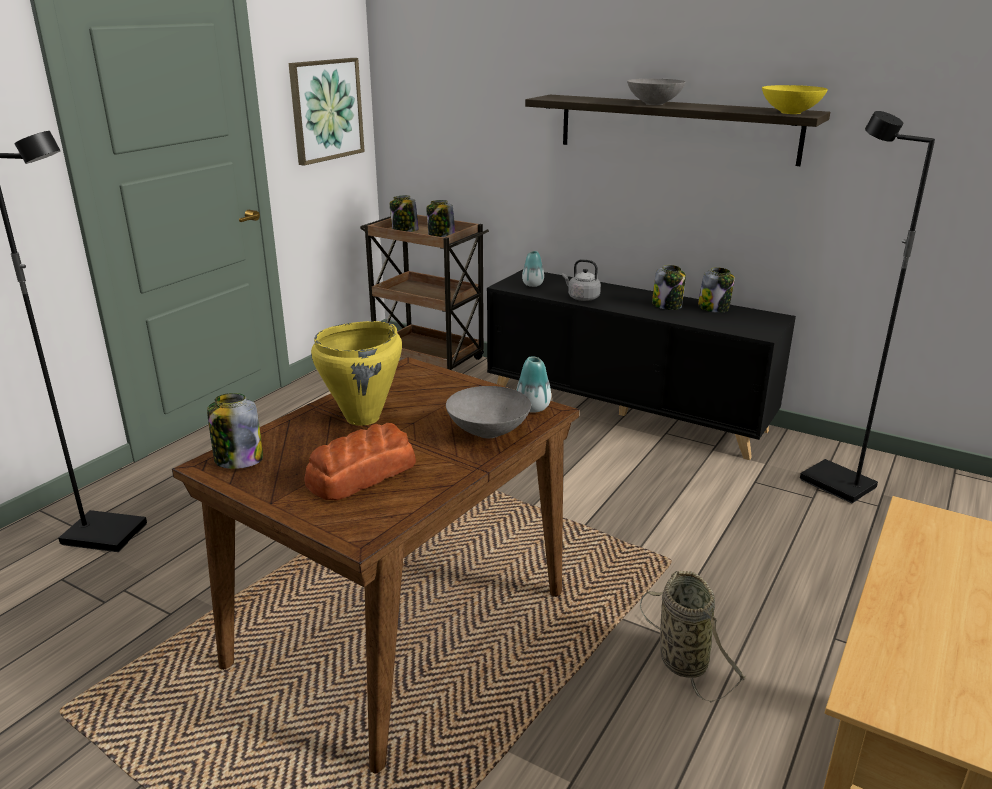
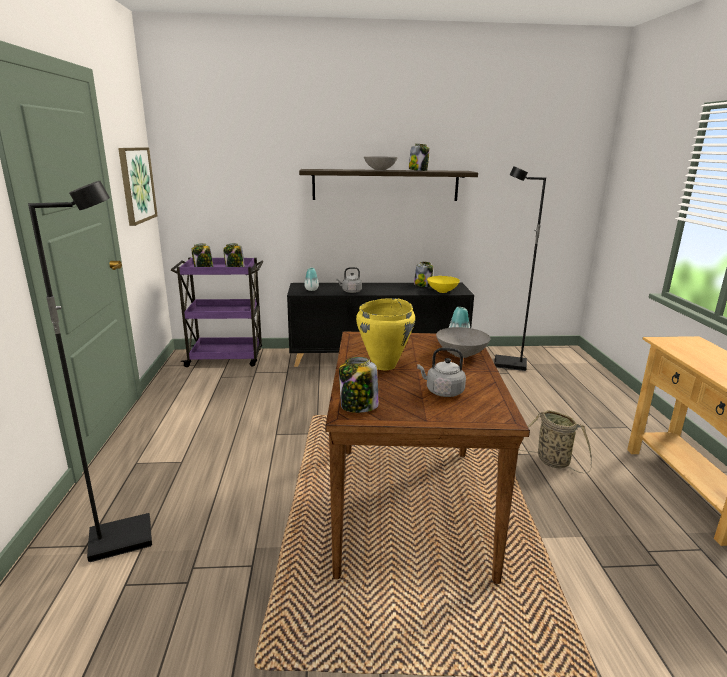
camera: 35 degrees left, 5 degrees down
(360, 475) = (442, 392): bread -> grey kettle
(429, 360) = (226, 358): brown cart -> purple cart
(667, 305) = (399, 287): jar -> jar (418, 170)
(790, 113) = (458, 171): yellow bowl -> yellow bowl (442, 291)

